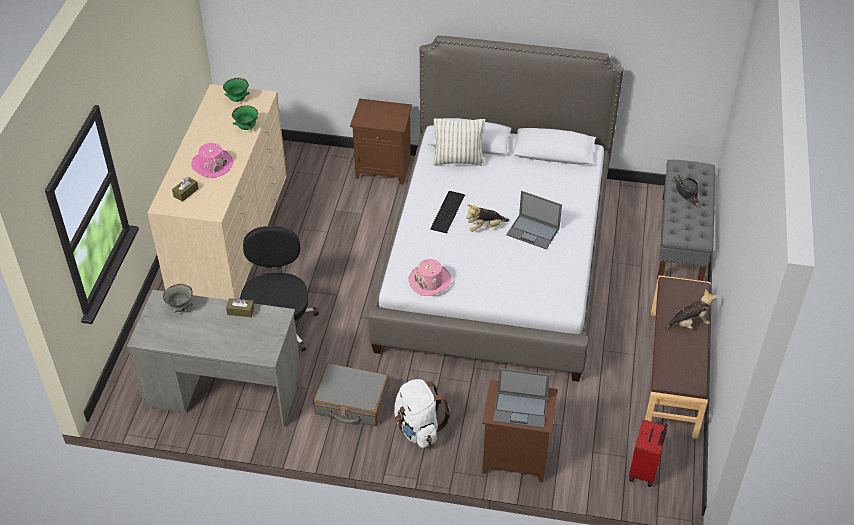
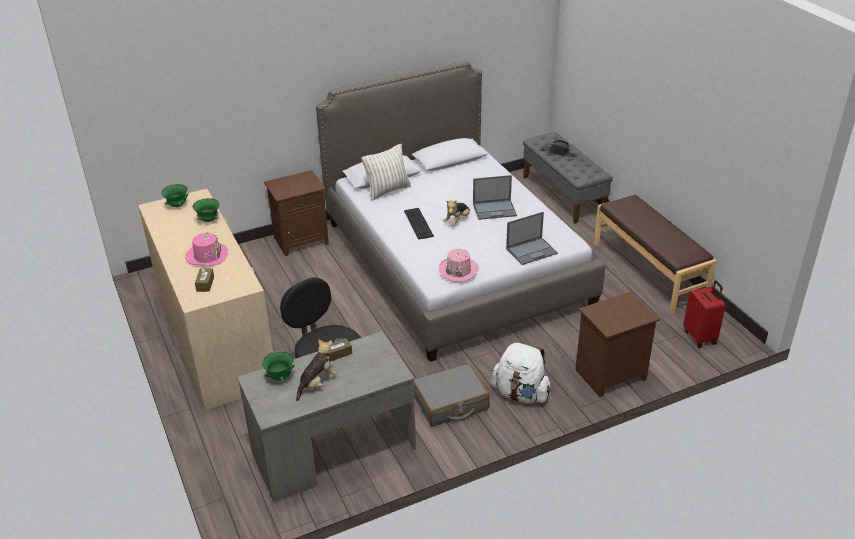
camera: 35 degrees left, 10 degrees down
(181, 308) = (280, 377): grey bowl -> green bowl
(521, 409) = (622, 315): laptop -> laptop (532, 251)
(689, 324) = (653, 221): plush toy -> plush toy (317, 383)

